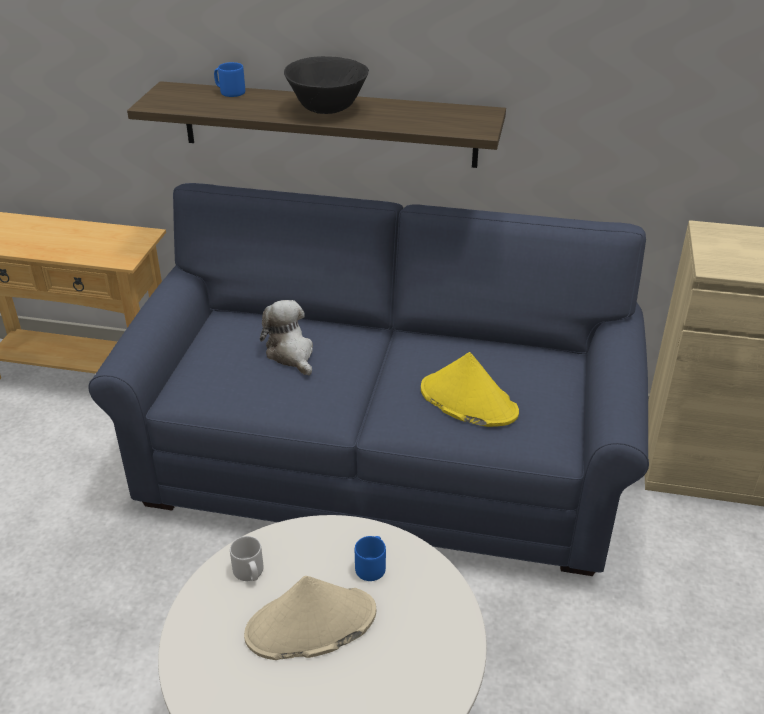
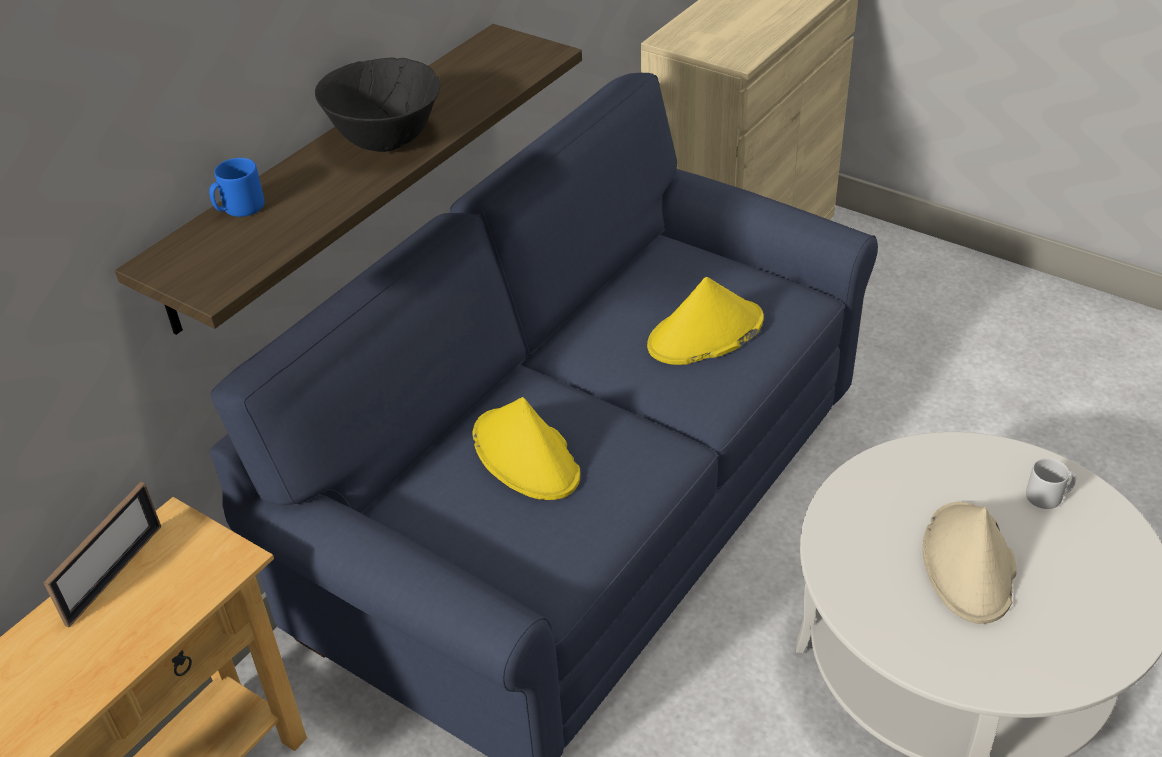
camera: 65 degrees left, 5 degrees up
(104, 231) = (114, 574): none -> picture frame
(249, 573) = (877, 600): grey mug -> grey mug (1048, 496)
(291, 354) = (526, 456): plush toy -> yellow hat
(372, 566) = (900, 495): blue mug -> none

